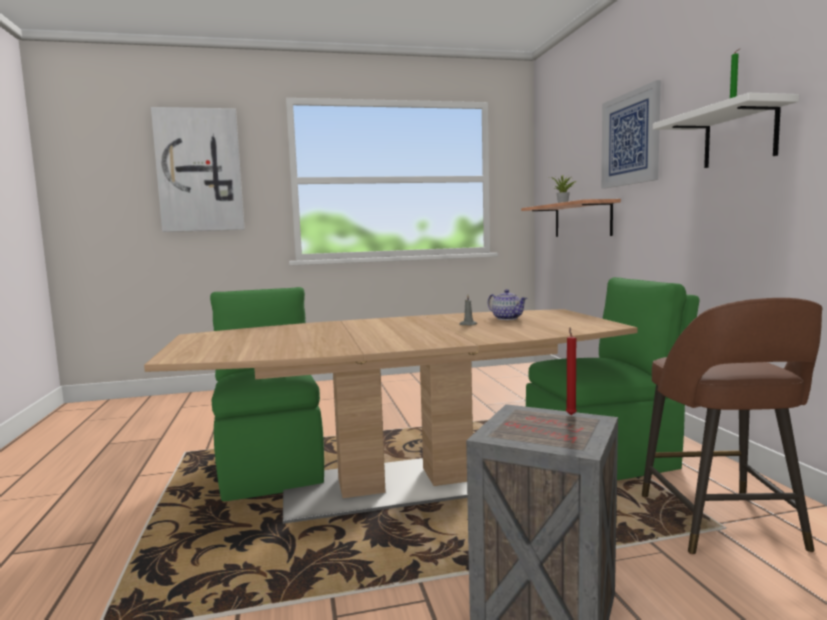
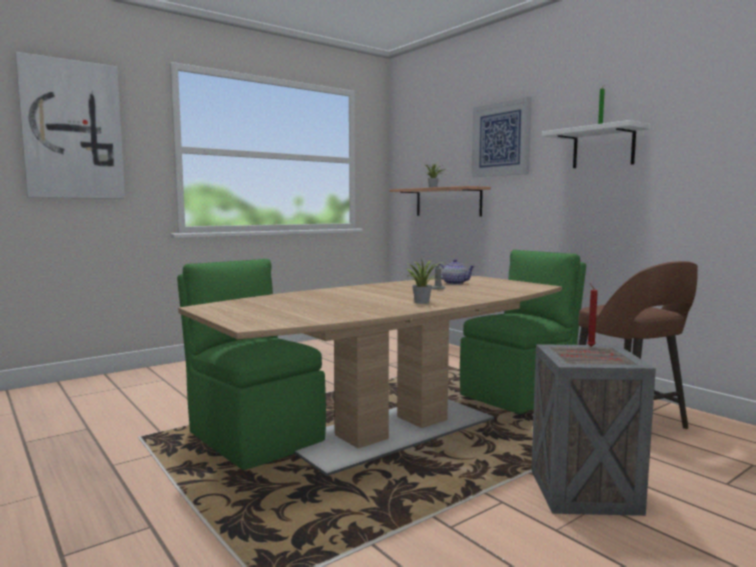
camera: 25 degrees left, 0 degrees up
(404, 340) = (421, 302): none -> potted plant

